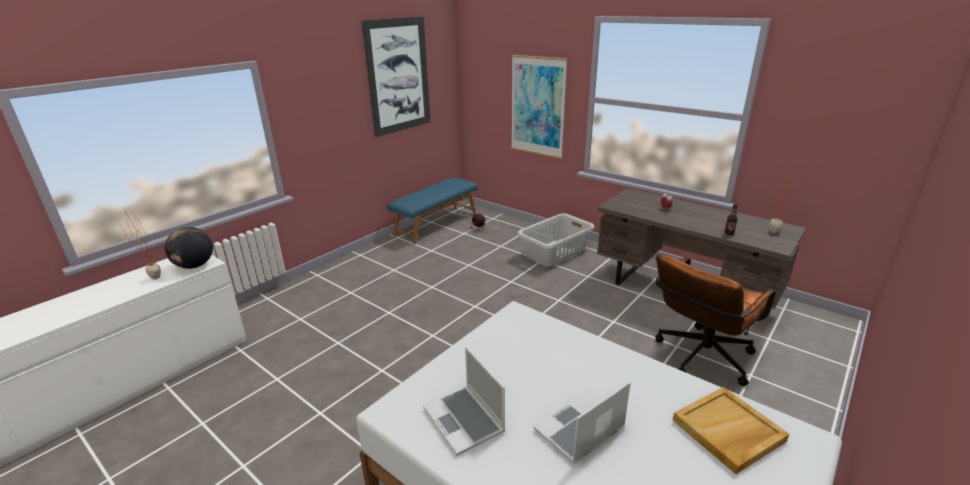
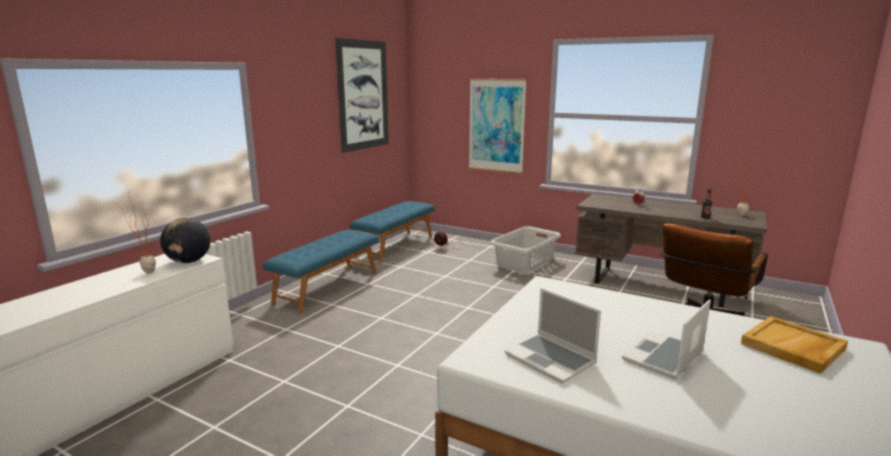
camera: 10 degrees left, 10 degrees down
(354, 272) = (327, 287): none -> blue bench

